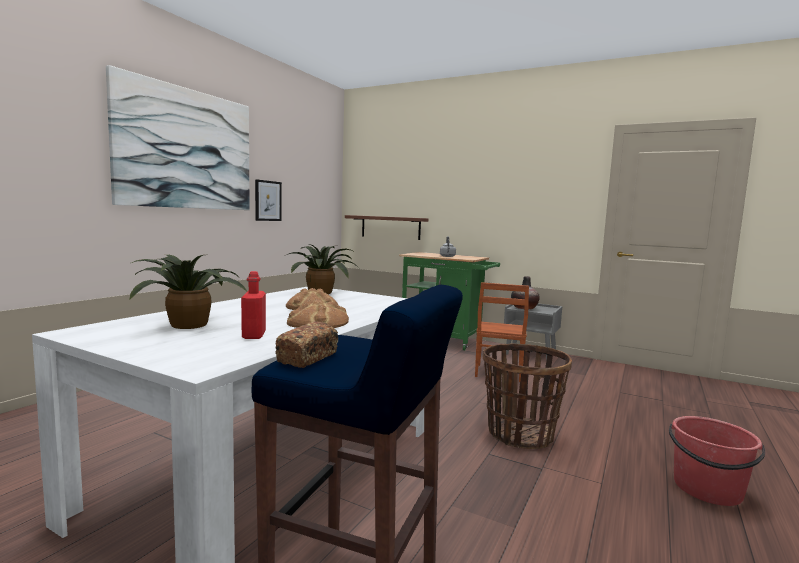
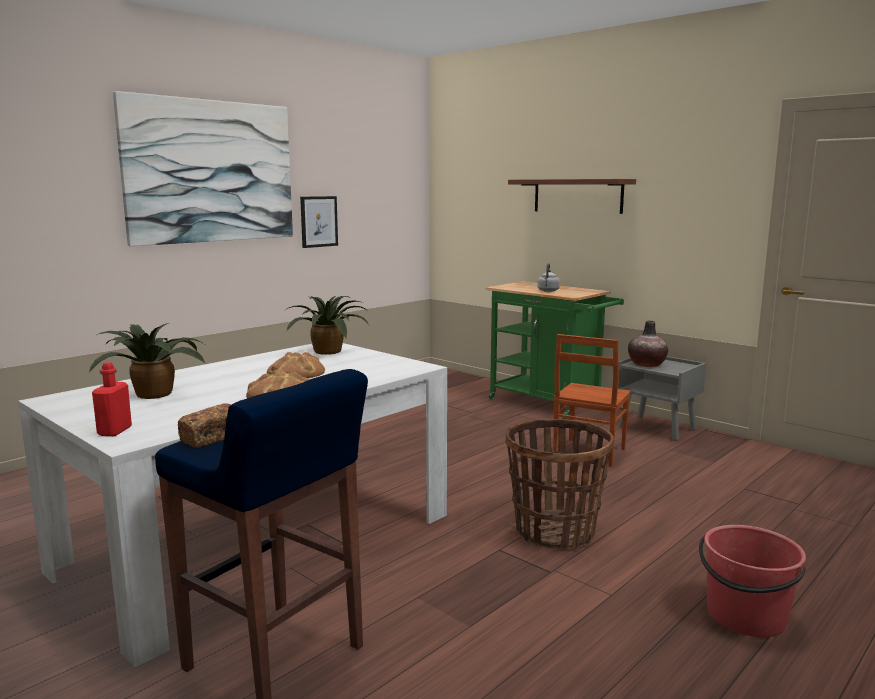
camera: 15 degrees right, 5 degrees up
(254, 335) = (202, 408): red bottle -> red bottle (114, 431)
(390, 227) = (488, 246): shelf -> shelf (577, 196)

